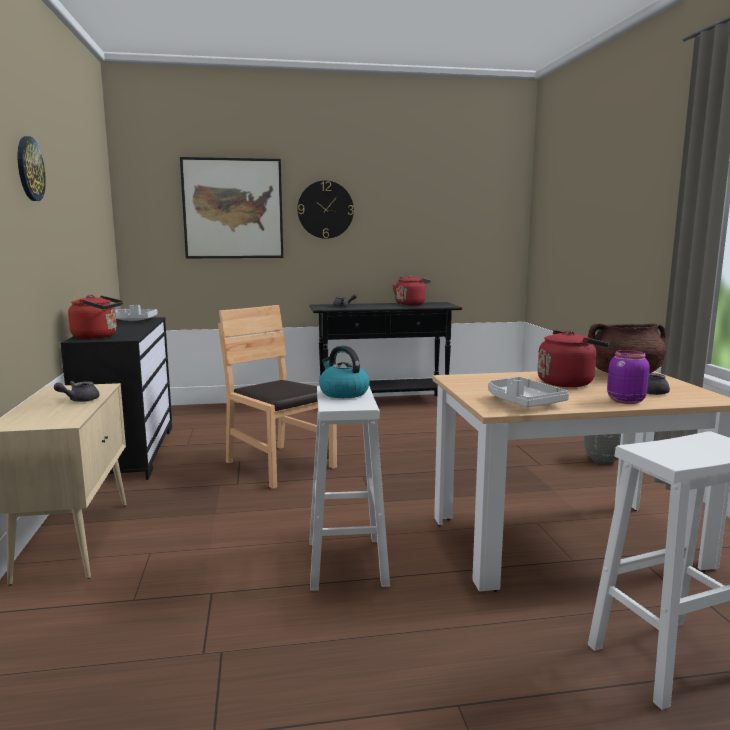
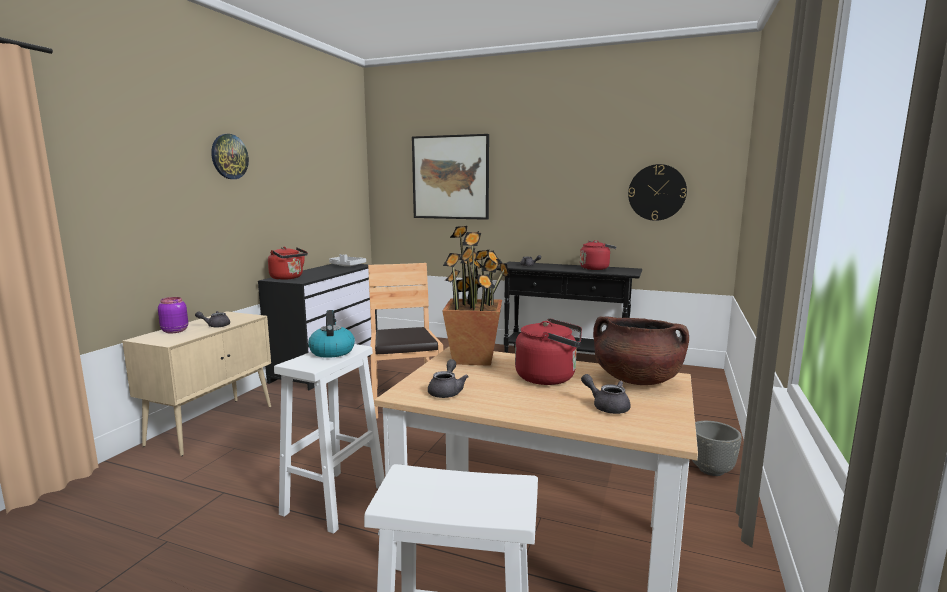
camera: 30 degrees right, 0 degrees up
(325, 209) = (526, 177): wall clock -> wall clock (657, 192)
(480, 380) = (474, 358): none -> potted plant
(523, 402) = (447, 391): grey tray -> grey teapot
(624, 400) = (551, 412): purple jar -> purple jar (175, 331)

